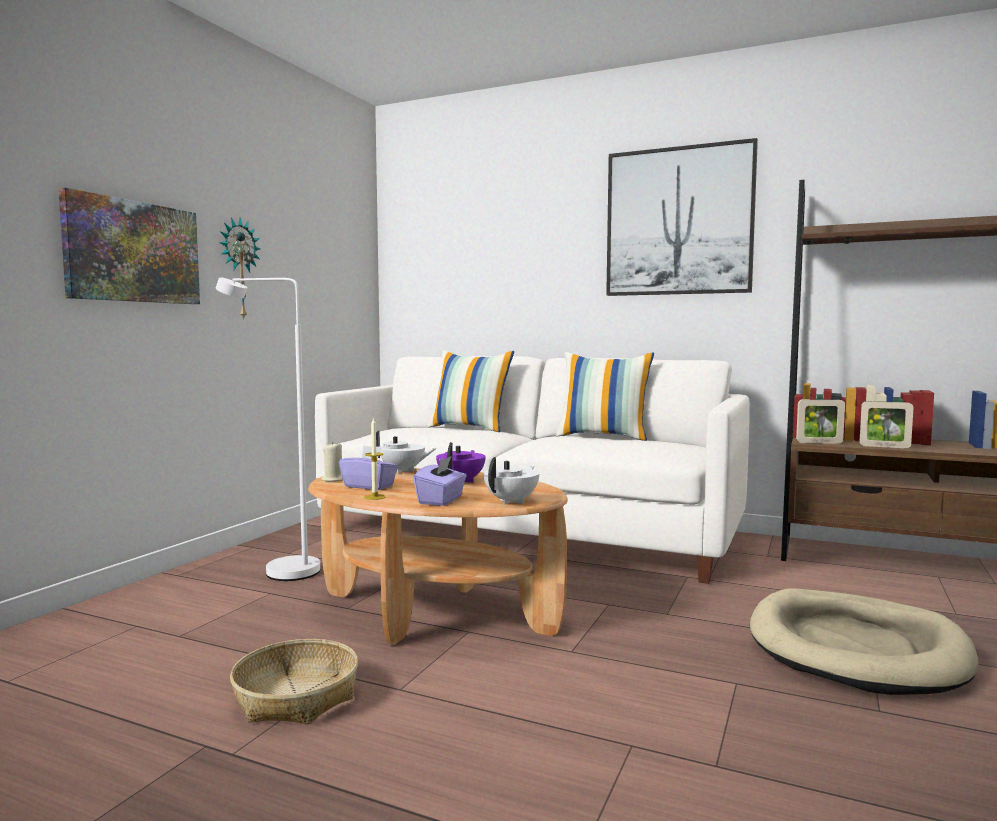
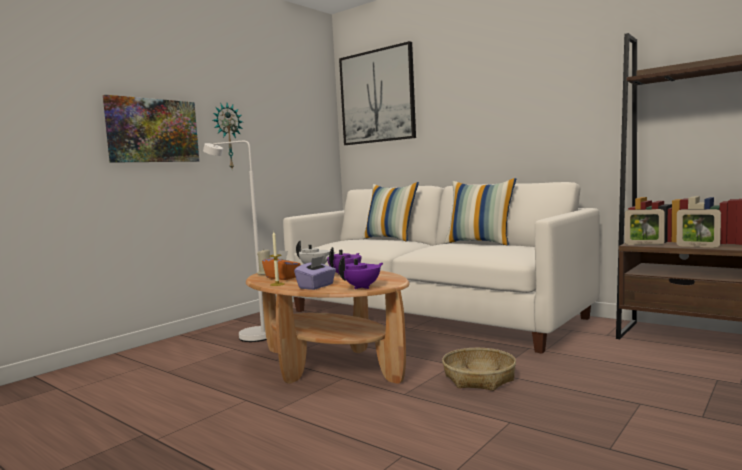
camera: 15 degrees right, 0 degrees up
(296, 697) = (210, 411): basket -> basket (478, 378)
(369, 486) = (282, 277): purple tissue box -> orange tissue box
(512, 501) = (362, 287): white teapot -> purple teapot
(679, 221) = (541, 75): picture -> picture (377, 96)
(856, 648) = (627, 404): beige dog bed -> none

